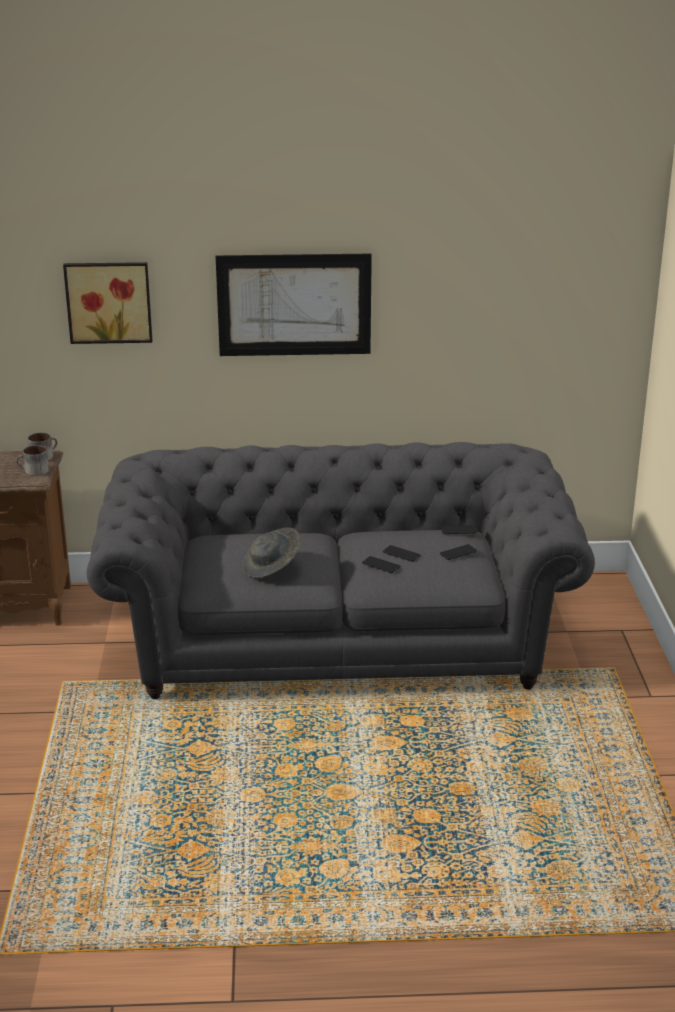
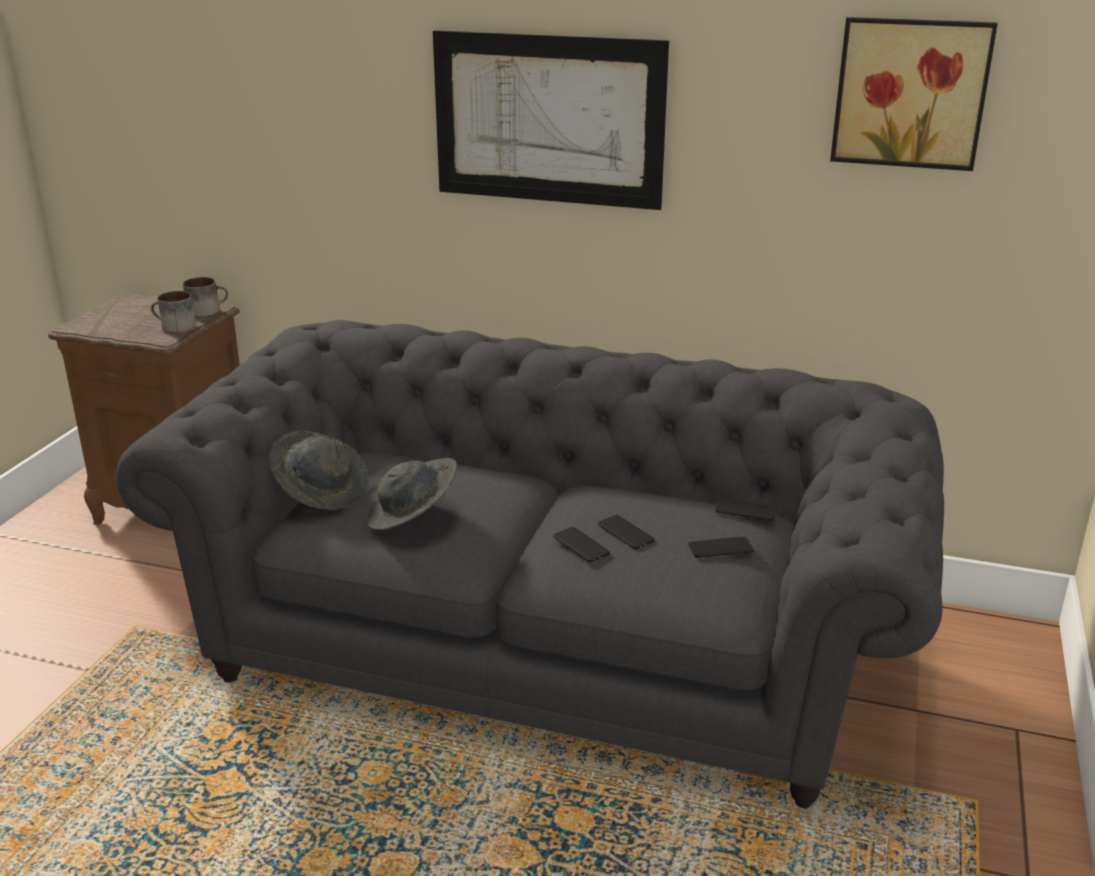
camera: 20 degrees right, 0 degrees up
(109, 301) = (291, 94): picture -> picture (910, 92)
(202, 562) = (322, 491): none -> grey hat

